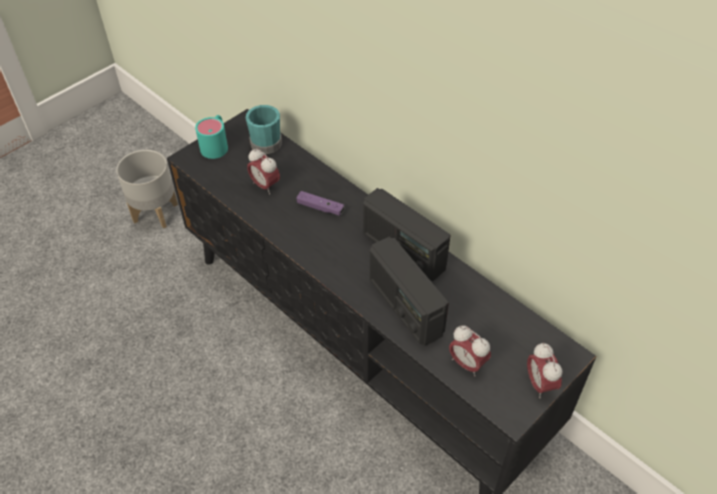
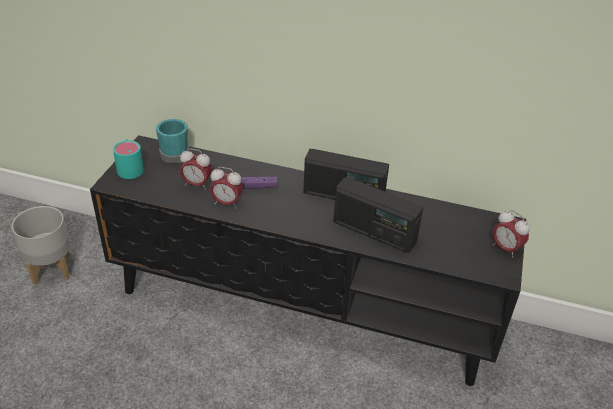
camera: 30 degrees left, 10 degrees down
(467, 363) = (447, 254): alarm clock -> alarm clock (227, 203)

